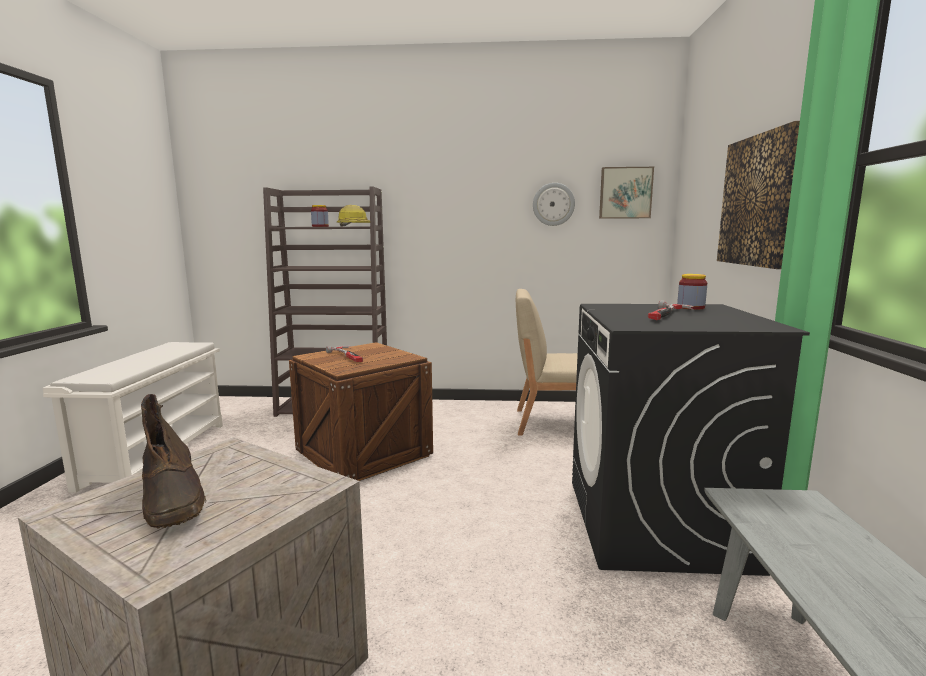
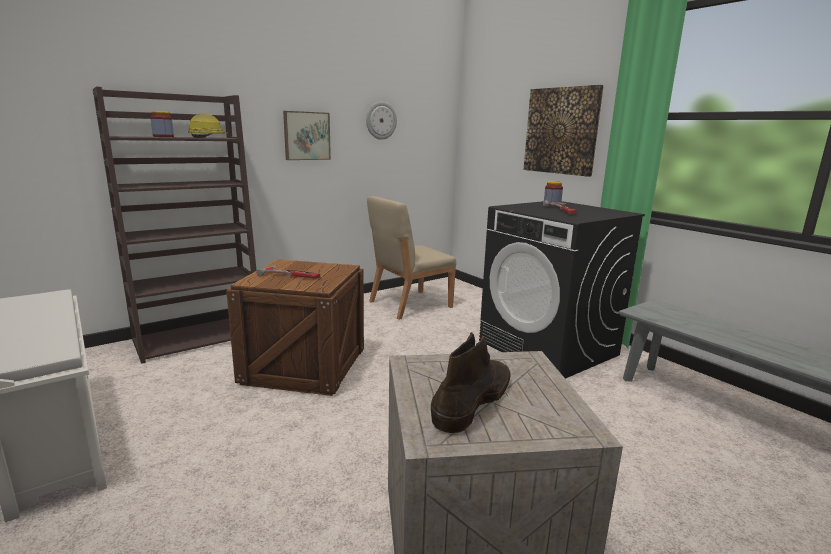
camera: 40 degrees left, 5 degrees up
(173, 497) = (473, 400): brown boot -> brown boot turned 75 degrees counterclockwise
(625, 193) = (429, 113): picture -> picture (306, 136)

